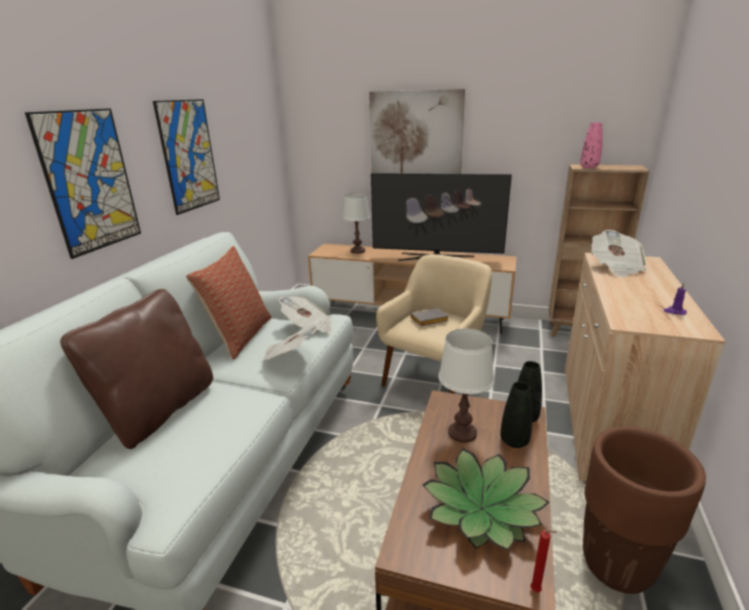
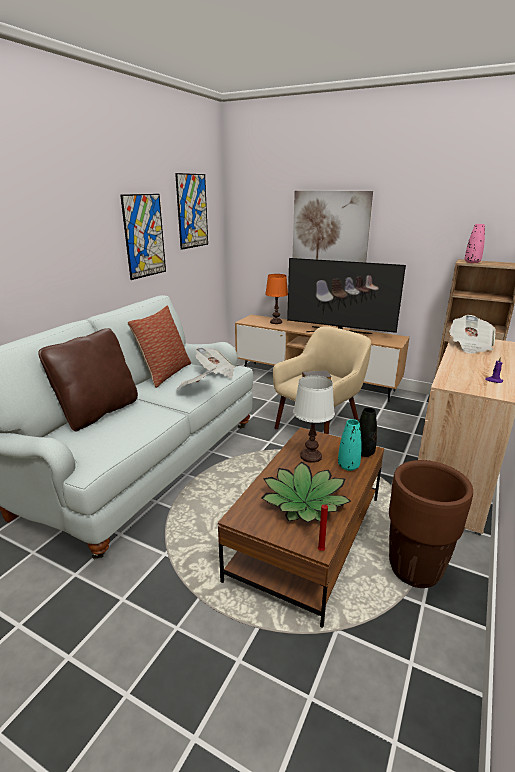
camera: 10 degrees right, 0 degrees up
(90, 181) = (70, 250): picture -> picture (192, 211)
(357, 251) = (276, 322): white table lamp -> orange table lamp
(514, 441) = (348, 466): black vase -> turquoise vase

